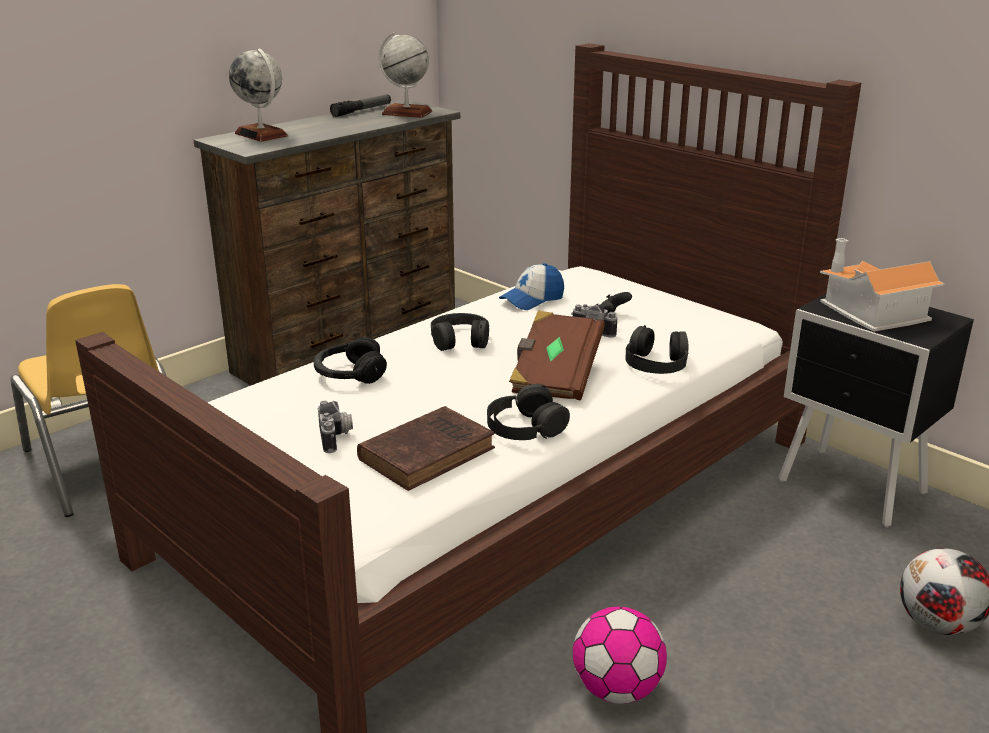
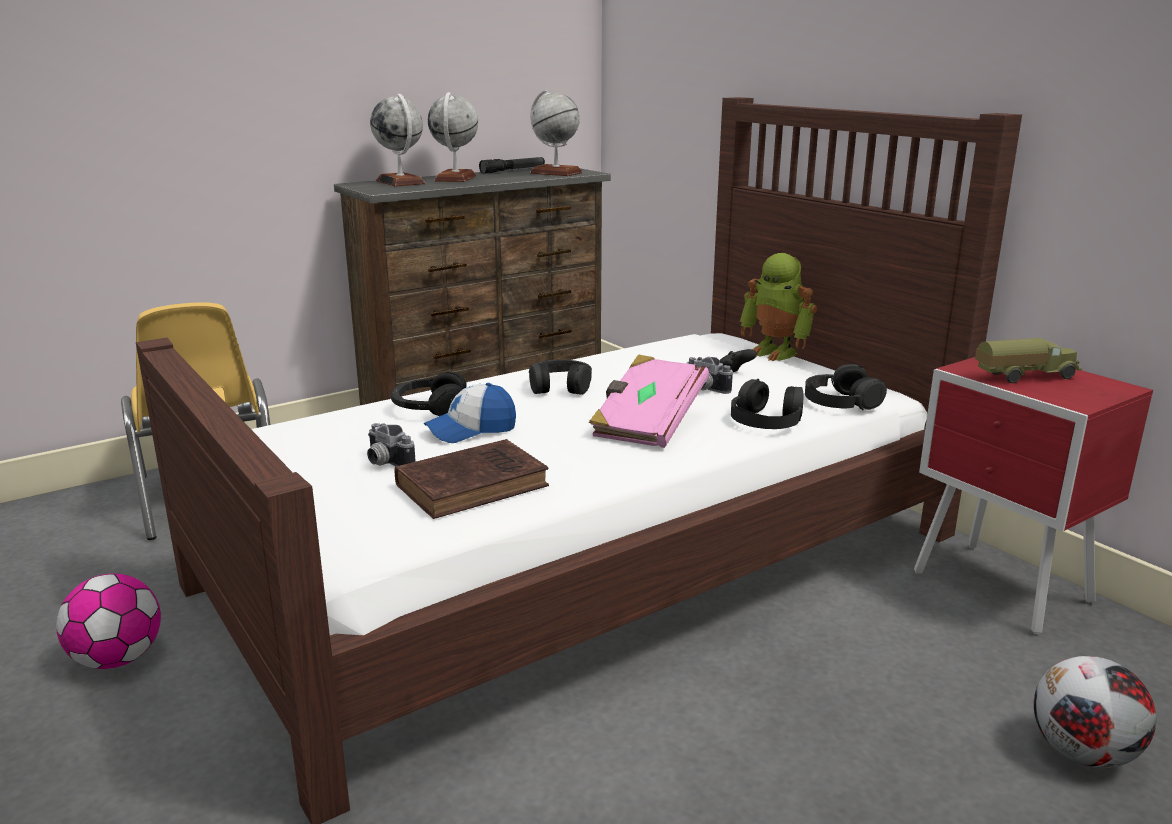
camera: 10 degrees right, 5 degrees down
(312, 126) = (455, 178): none -> globe
(337, 437) = (385, 463): camera -> camera turned 135 degrees clockwise
(525, 426) = (592, 468): black headphones -> black headphones (841, 401)
(532, 299) = (653, 356): cap -> cap (471, 430)
(555, 376) = (647, 424): brown book -> pink book
(616, 689) = (658, 781): football -> football (118, 659)
(640, 287) = (775, 352): none -> toy robot
(853, 489) = (1003, 590): black nightstand -> red nightstand
(871, 313) = (1024, 377): toy house -> toy truck

